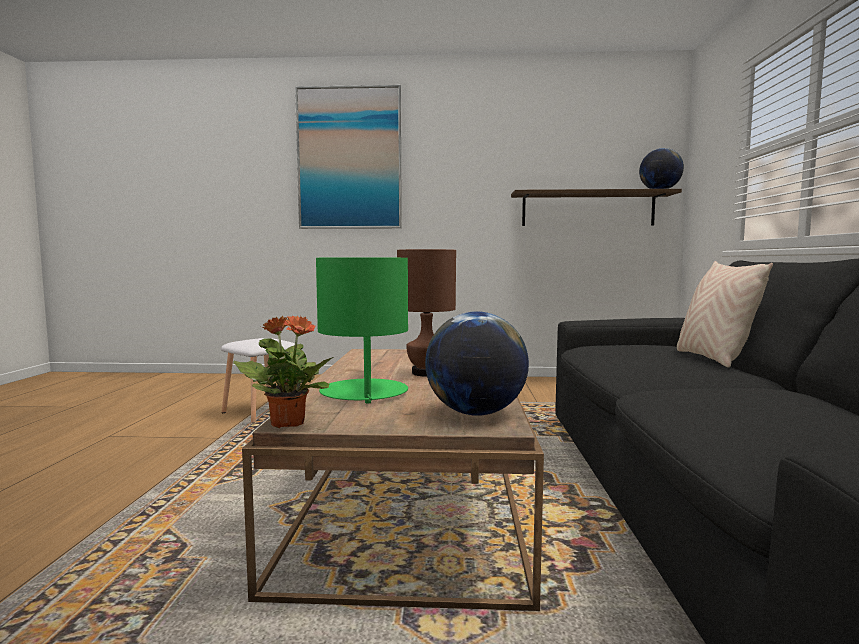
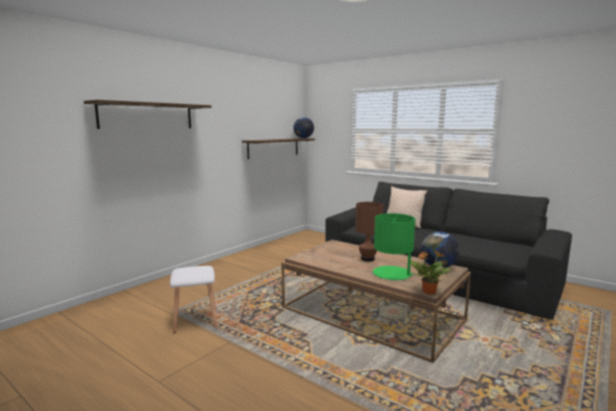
camera: 55 degrees left, 5 degrees up
(349, 158) = (147, 116): picture -> shelf

